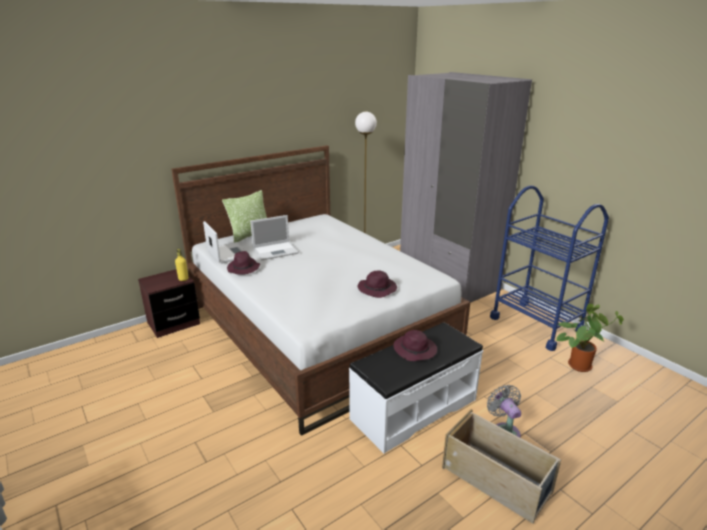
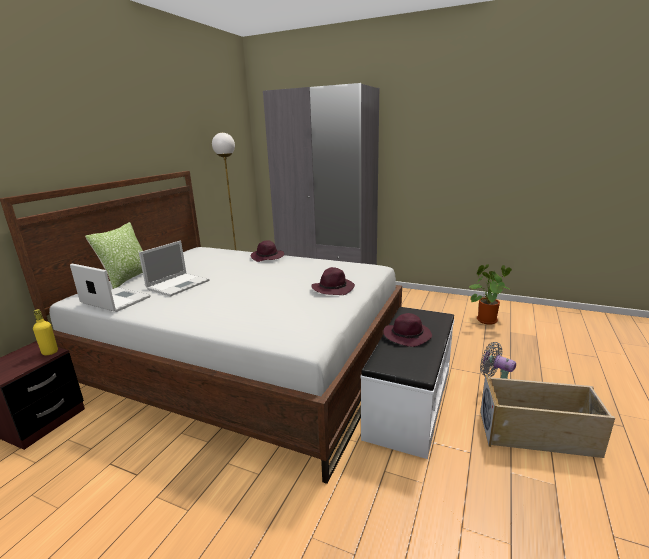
camera: 30 degrees left, 5 degrees down
(244, 268) = (155, 309): purple hat -> purple hat (268, 257)
(536, 324) = (427, 302): blue cart -> none

